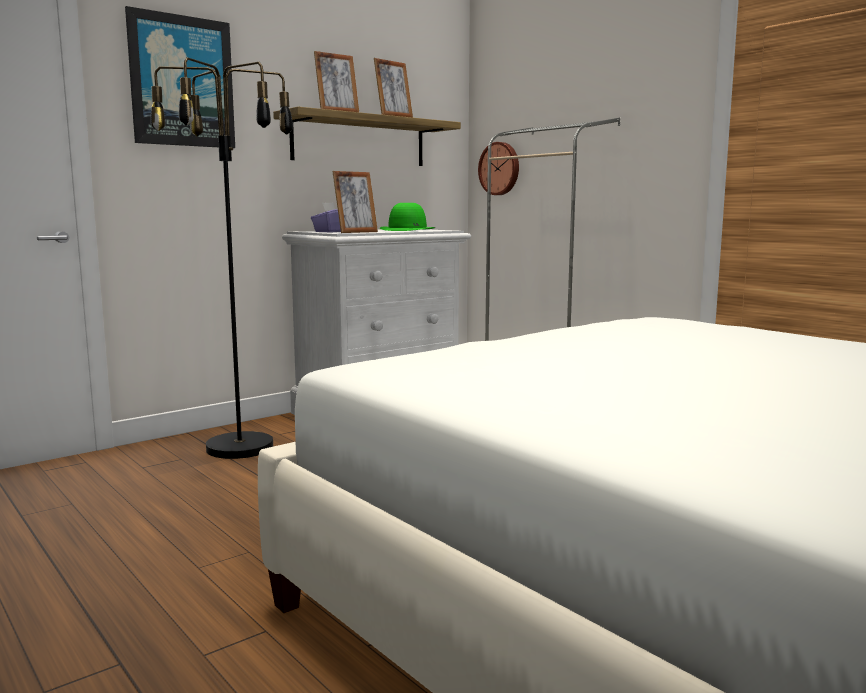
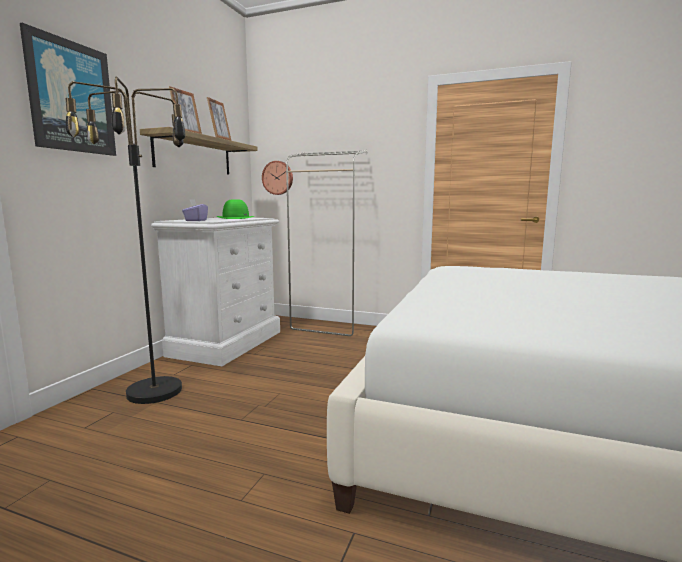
camera: 30 degrees left, 0 degrees up
(356, 232) = (217, 220): picture frame -> none

